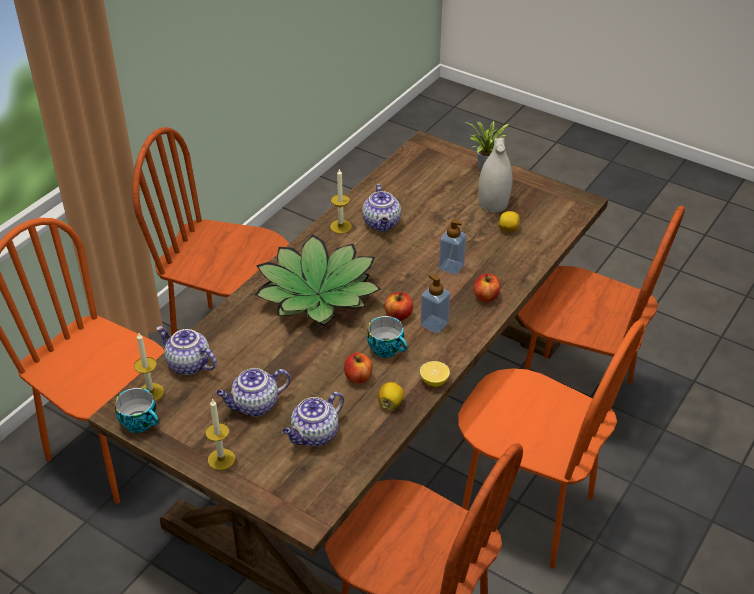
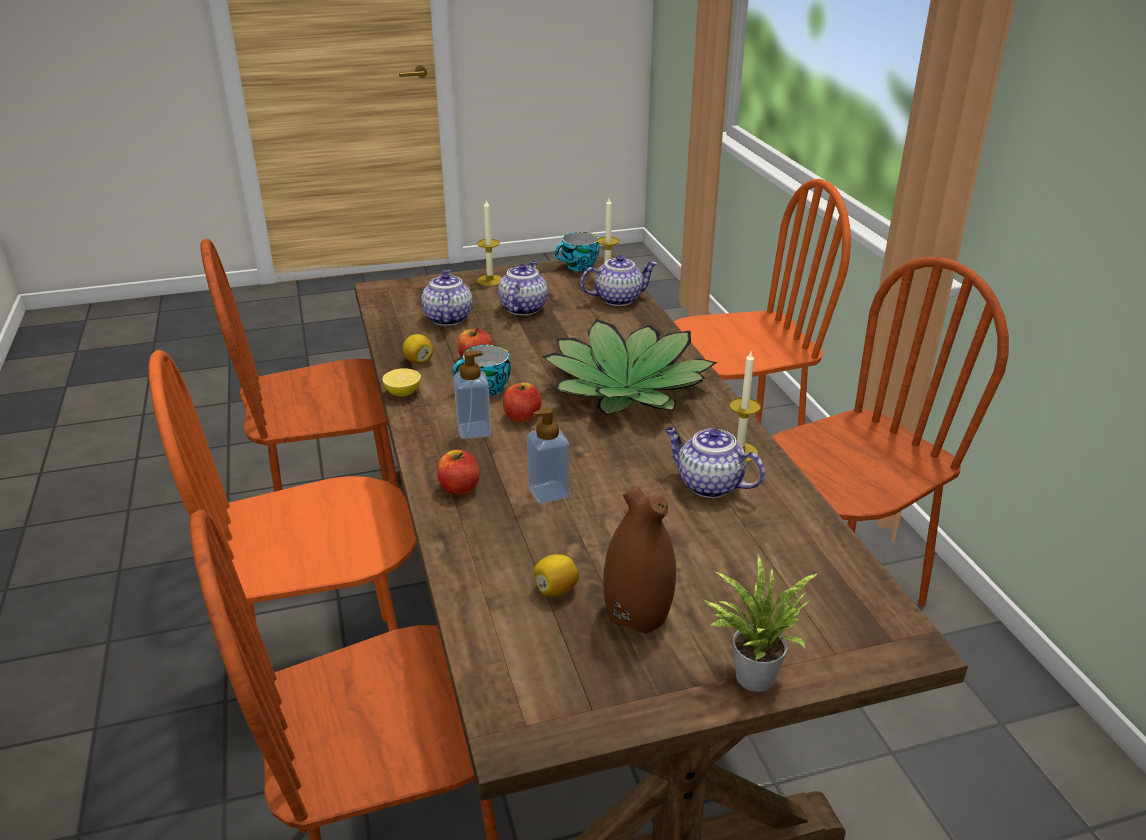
camera: 130 degrees right, 10 degrees down
(493, 203) = (637, 615): white vase -> brown vase

